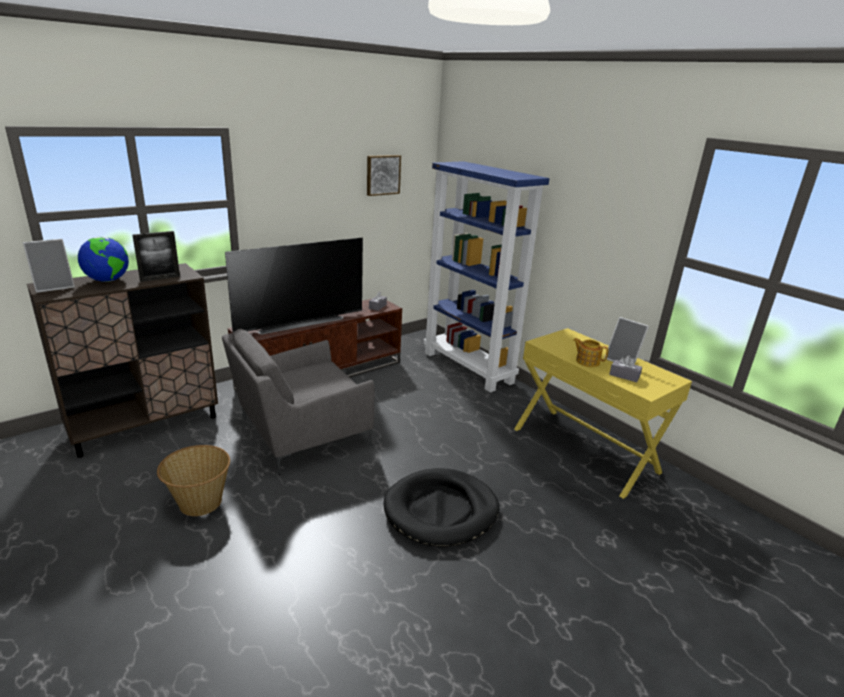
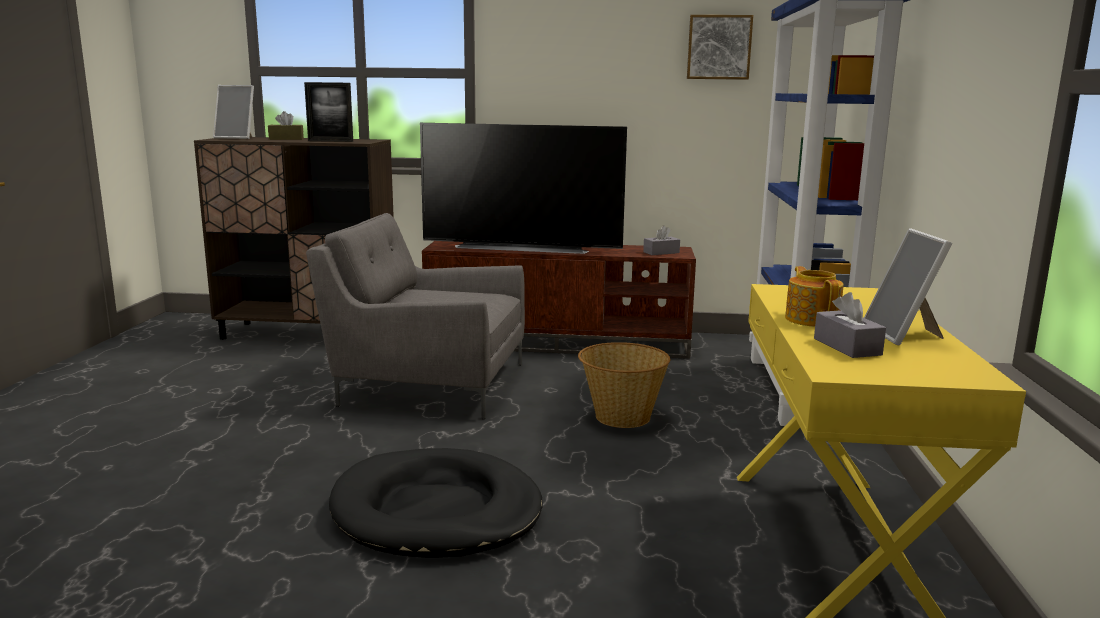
camera: 45 degrees right, 10 degrees down
(108, 280) = (286, 139): globe -> brown tissue box
(199, 502) = (231, 399): basket -> basket (621, 417)

